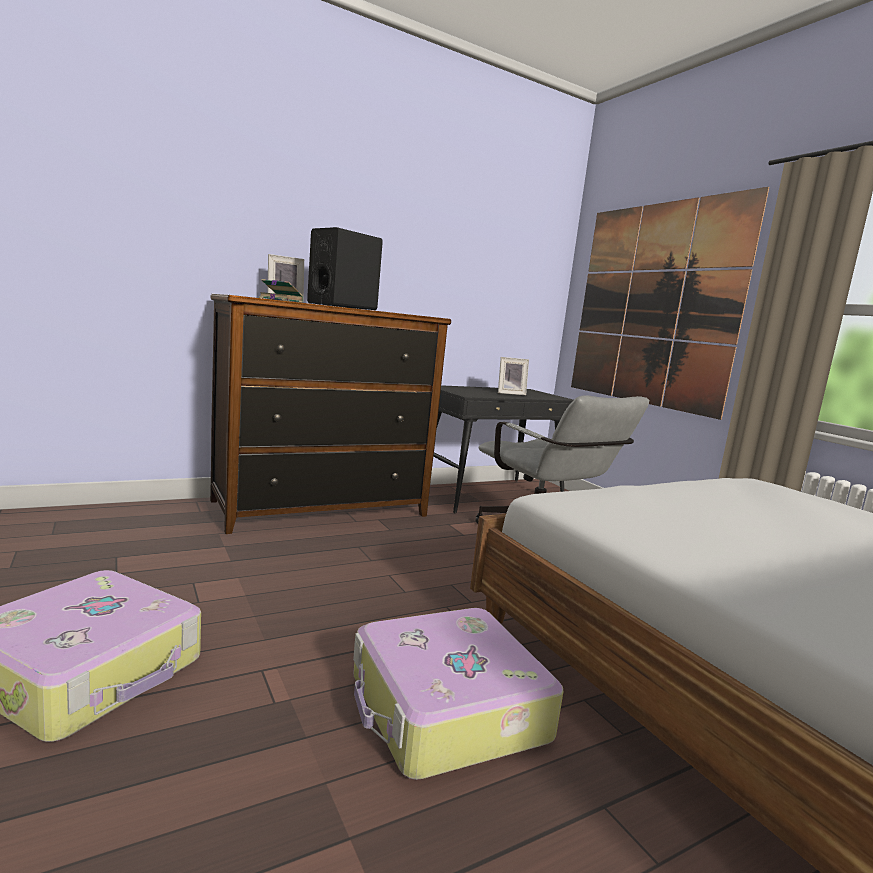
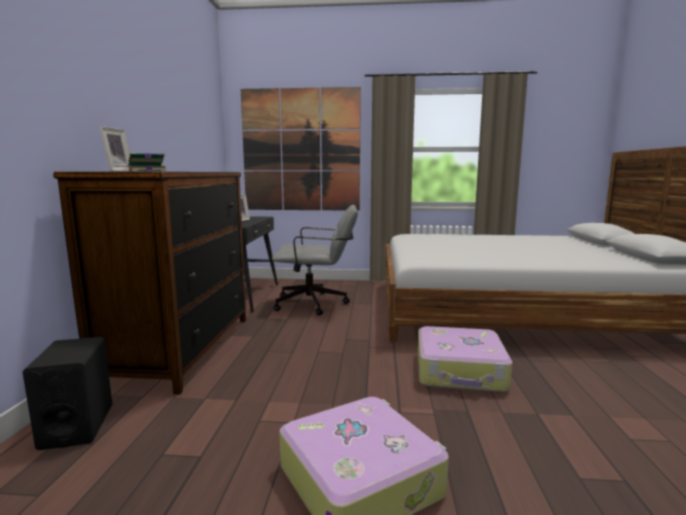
camera: 55 degrees left, 0 degrees up
(342, 307) = (181, 171): black speaker -> black speaker (77, 426)

